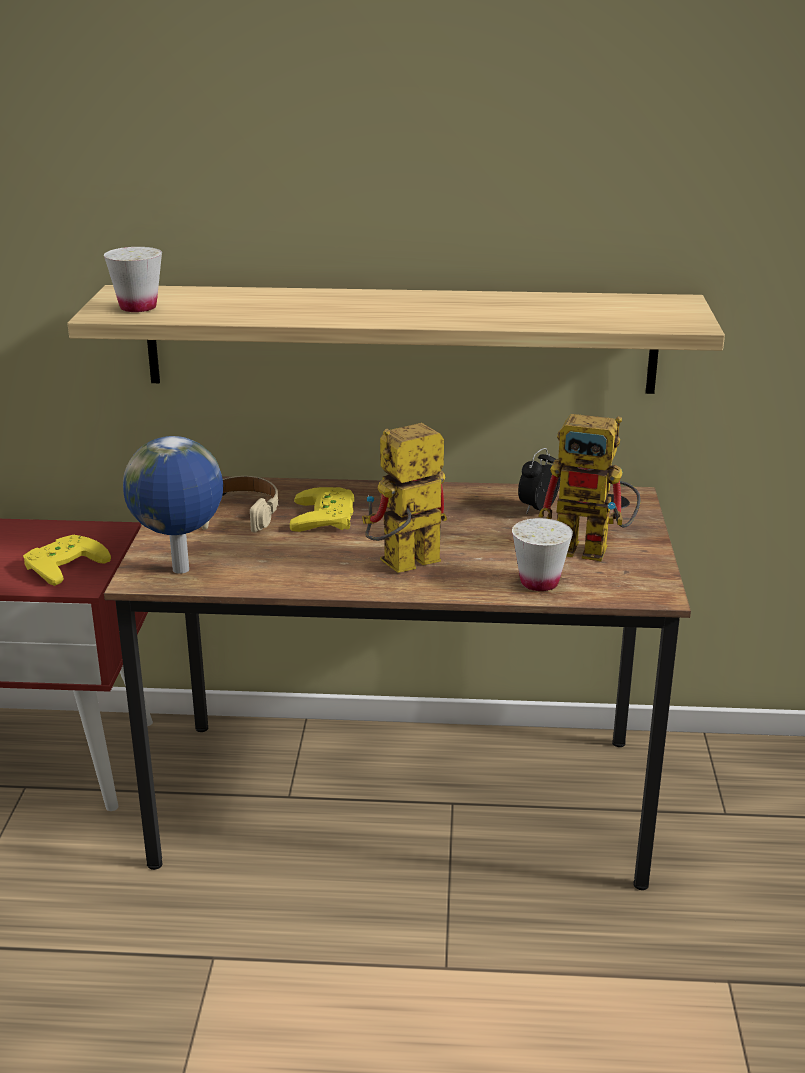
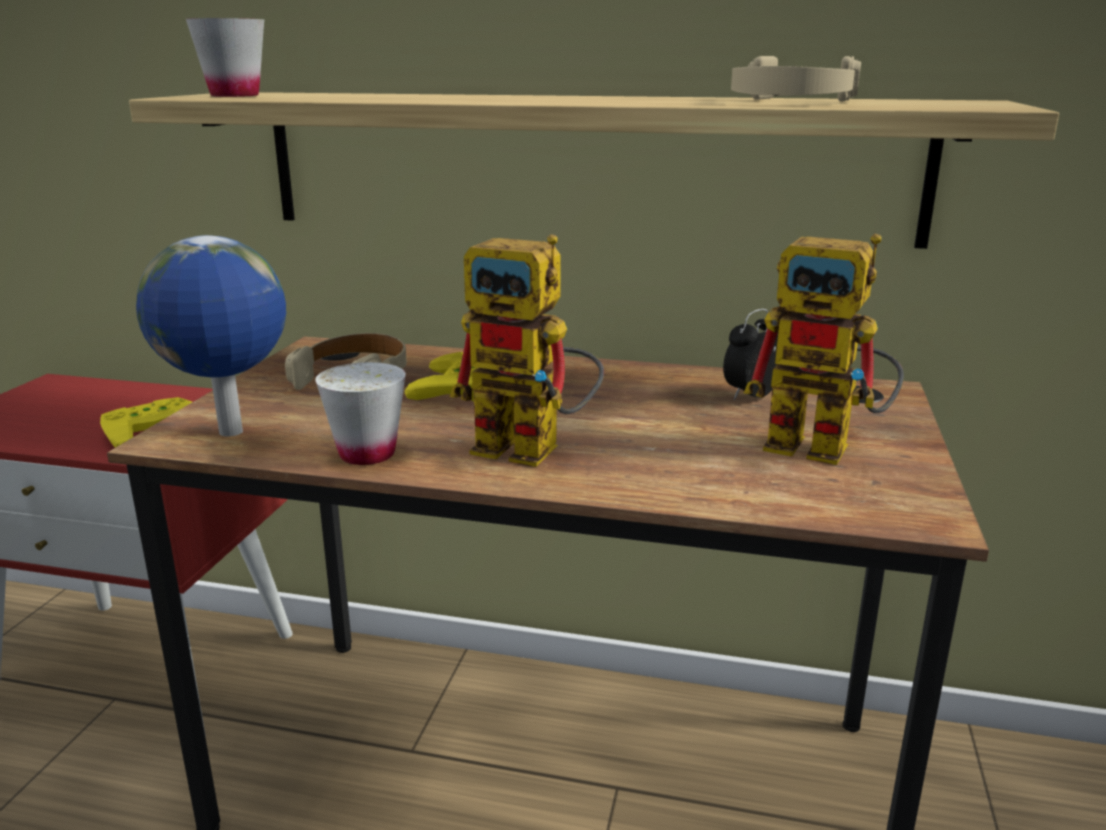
camera: 10 degrees right, 5 degrees down
(402, 566) = (535, 450): toy robot -> toy robot turned 135 degrees counterclockwise
(539, 582) = (734, 486): white cup -> white cup (367, 454)
(558, 312) = (791, 102): none -> beige headphones

